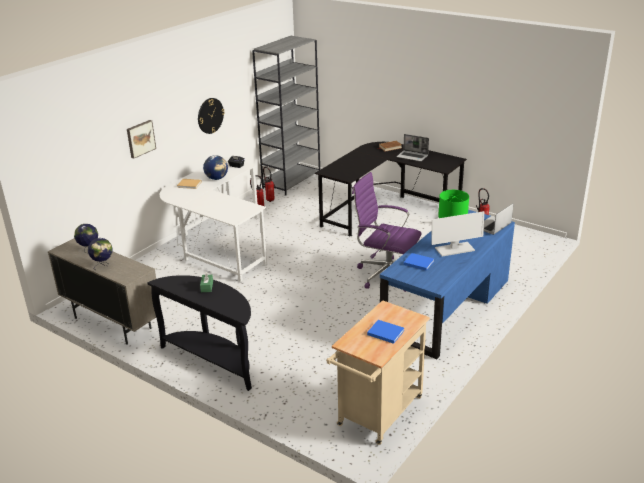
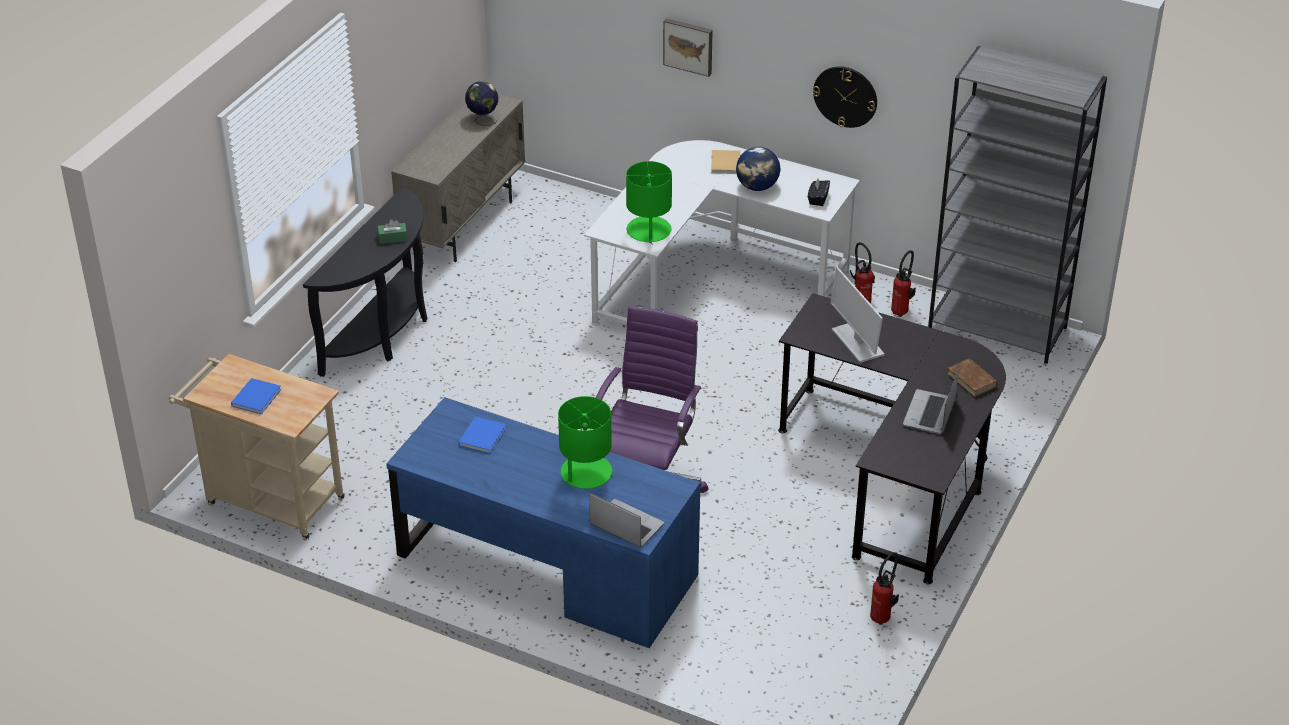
camera: 80 degrees right, 10 degrees up
(103, 265) = (442, 141): globe -> none
(241, 207) = (649, 231): none -> green table lamp
(454, 249) = (531, 476): monitor -> monitor (857, 342)

